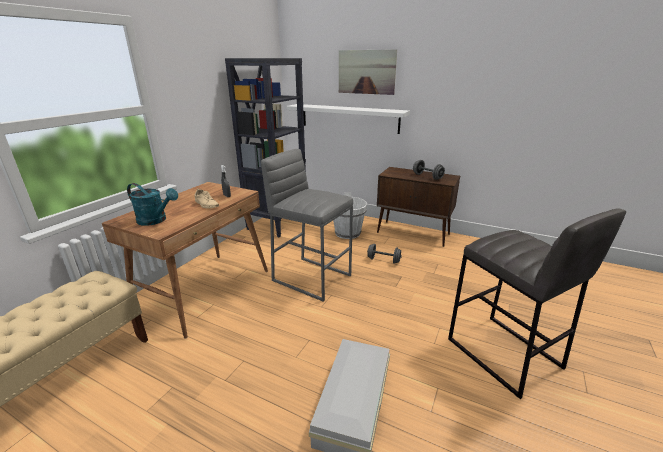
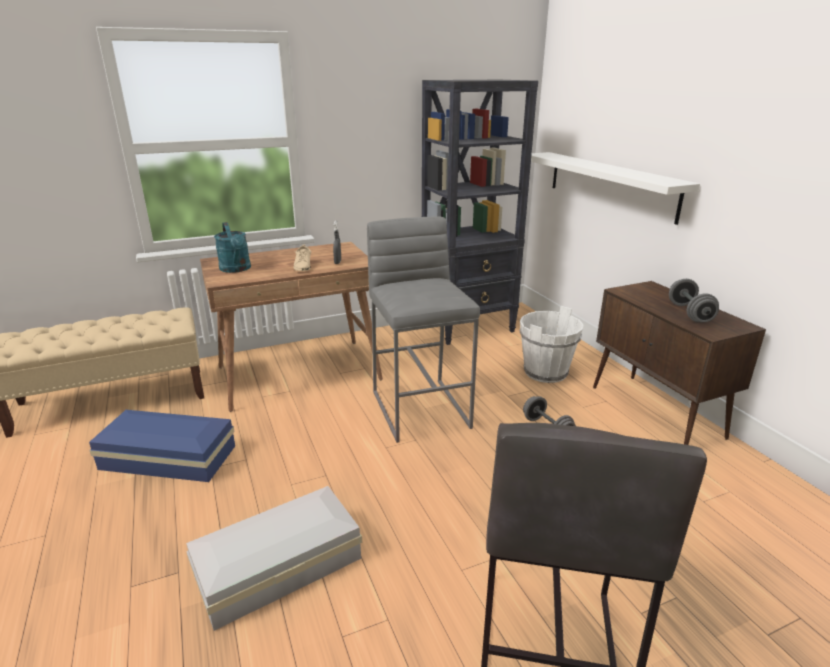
camera: 40 degrees right, 0 degrees up
(180, 394) = (169, 458): none -> blue storage box
(366, 72) = (644, 107): picture -> none

